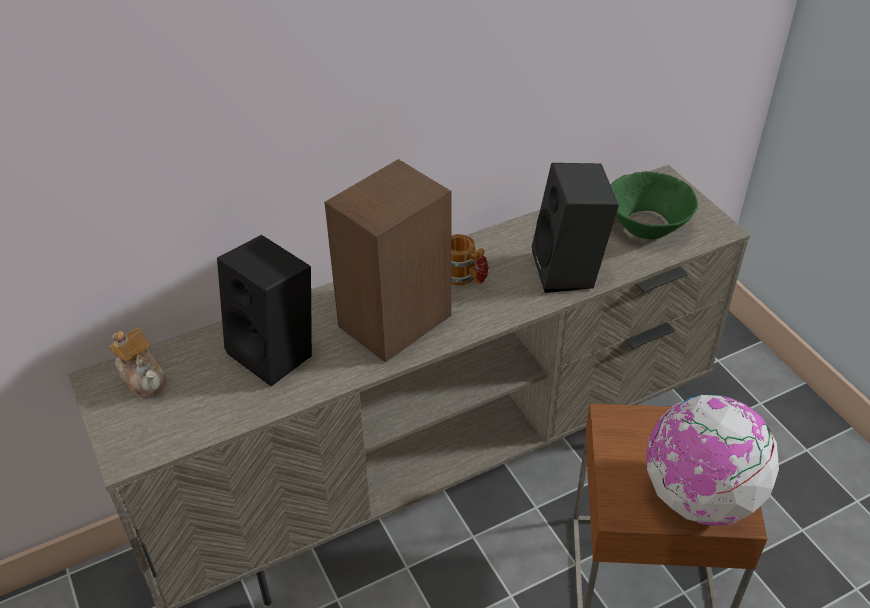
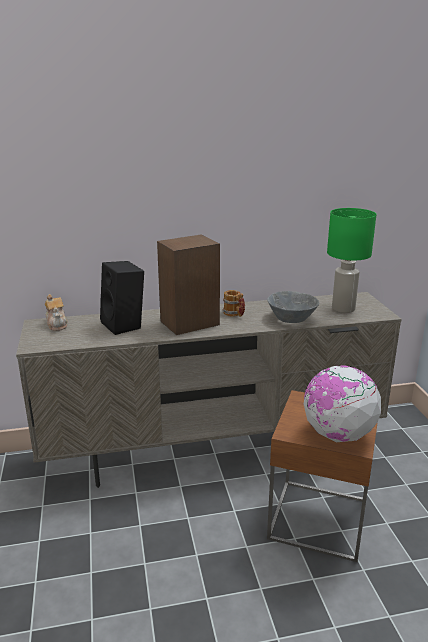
camera: 15 degrees right, 20 degrees down
(570, 271) = (292, 318): black speaker -> grey bowl
(647, 225) = (344, 309): green bowl -> green table lamp

